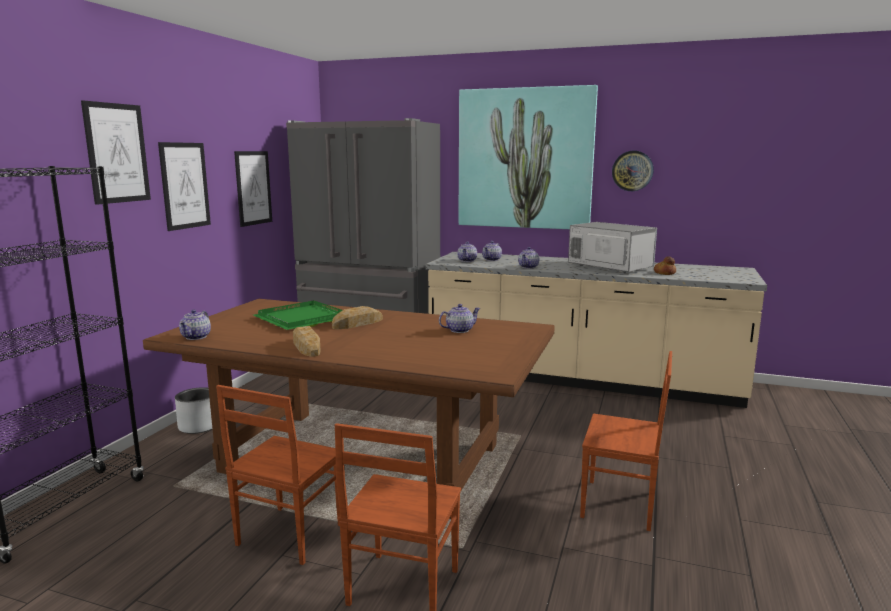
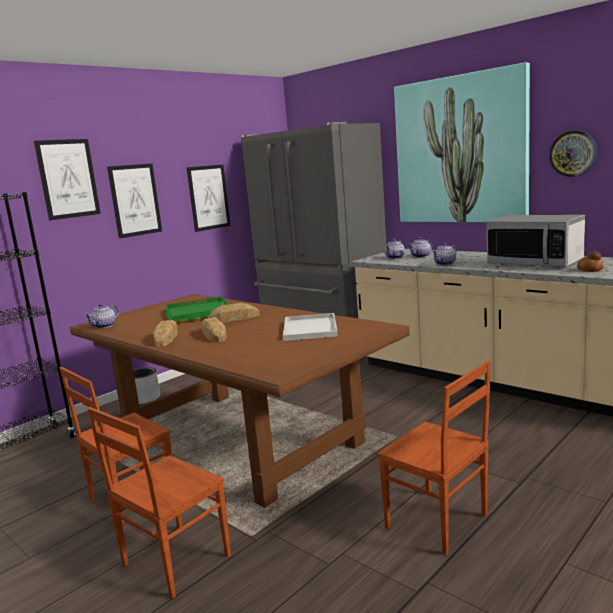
camera: 25 degrees right, 0 degrees up
(361, 341) = (214, 335): none -> bread
(459, 330) = (309, 328): teapot -> white tray
(609, 267) = (535, 263): microwave -> microwave turned 150 degrees clockwise

